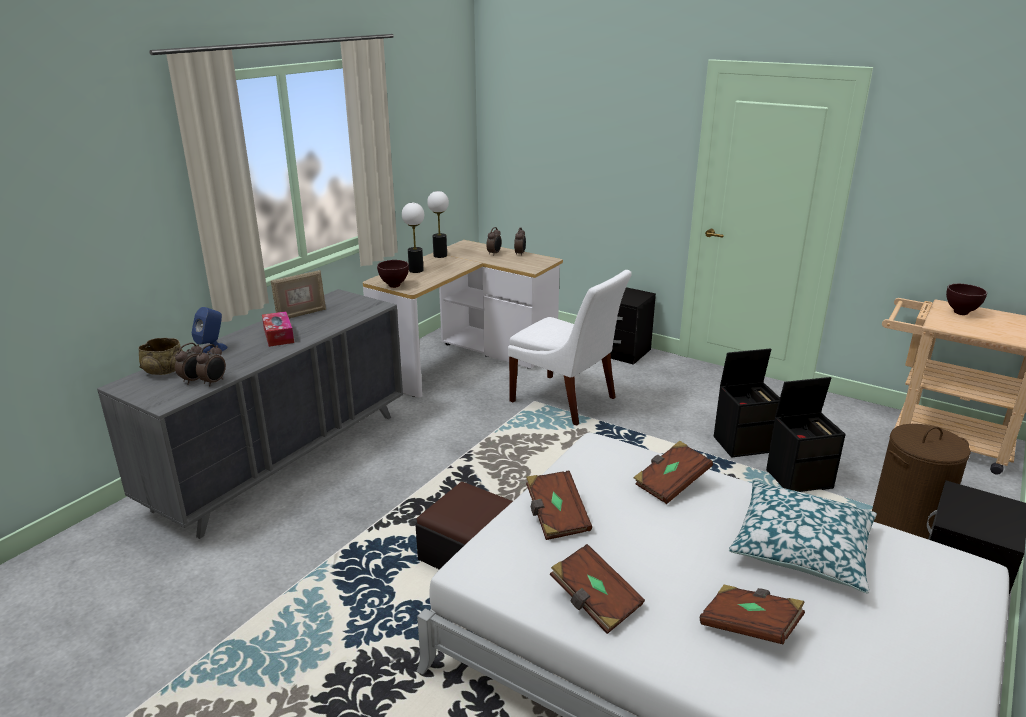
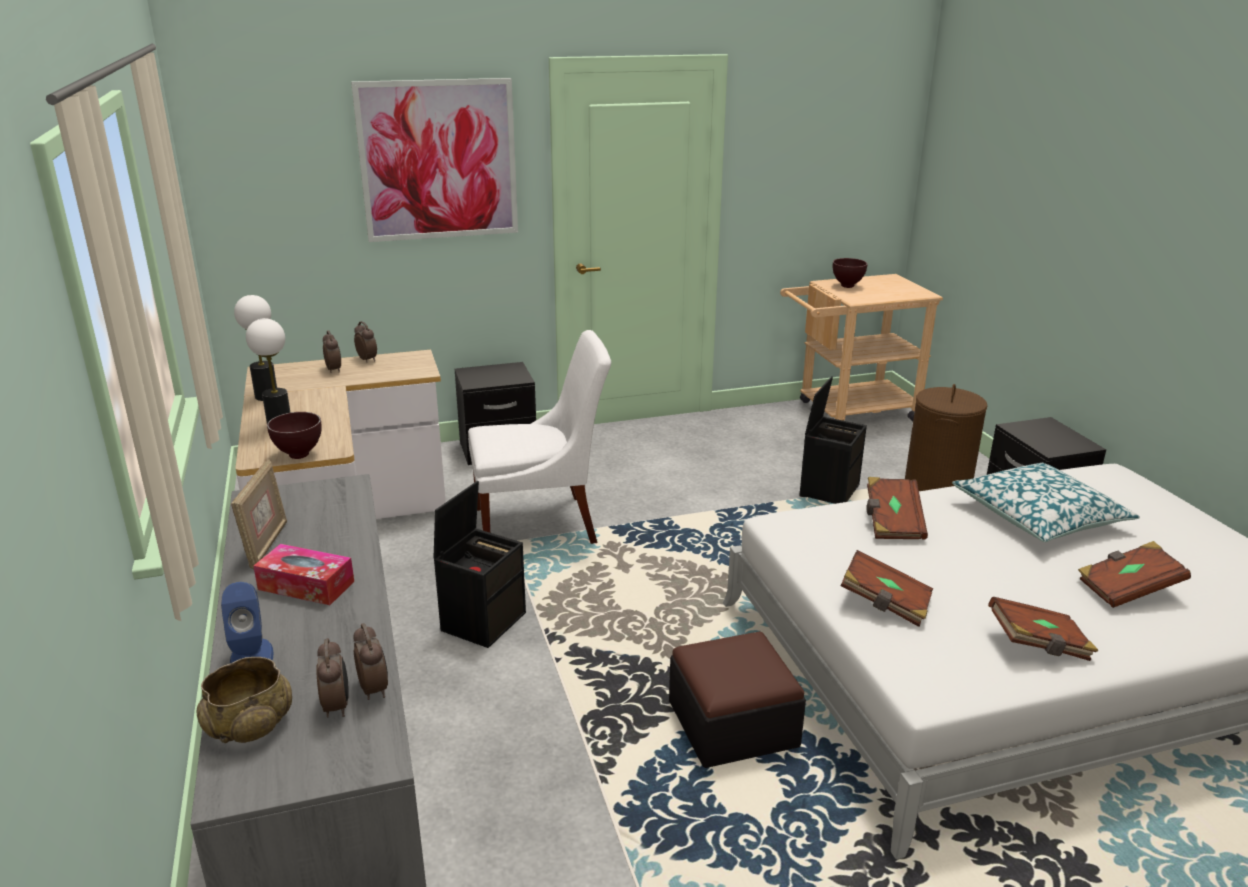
camera: 50 degrees left, 0 degrees up
(619, 129) = (438, 160): none -> picture
(744, 443) = (748, 483): black storage box -> black storage box (483, 620)

